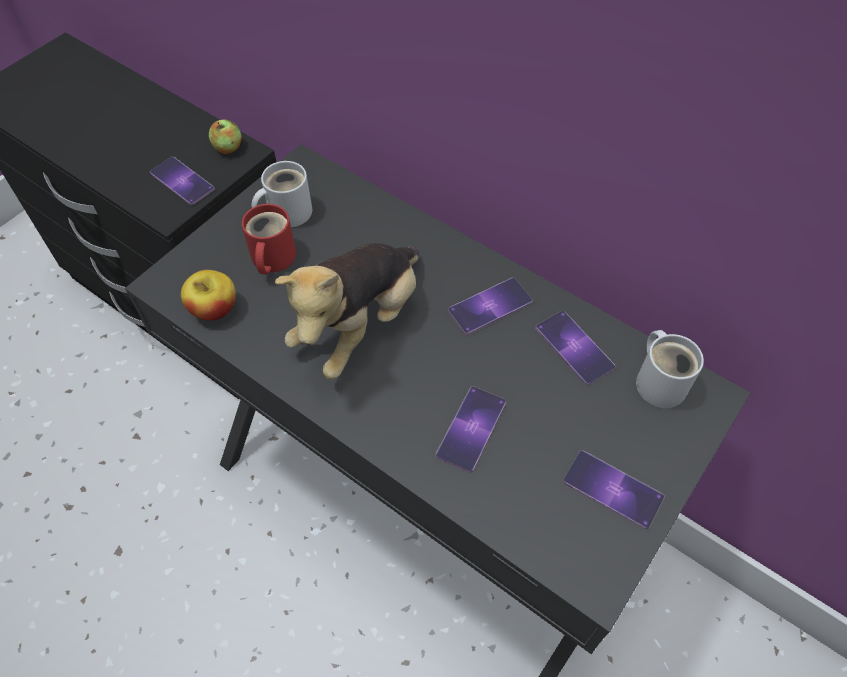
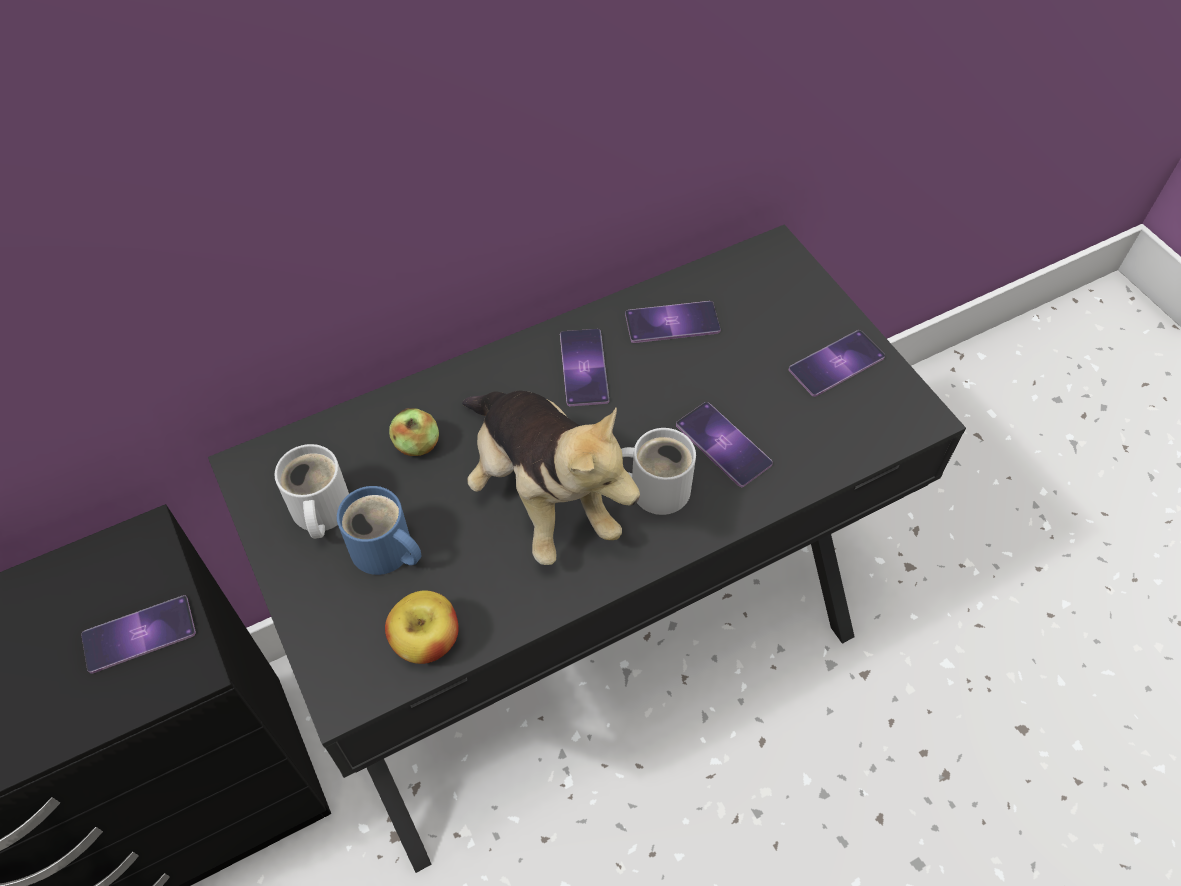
camera: 65 degrees left, 0 degrees up
(228, 148) = (118, 557): apple -> apple (417, 445)
(271, 259) = (384, 552): red mug -> blue mug
(660, 381) = (743, 277): white mug -> white mug (654, 486)

